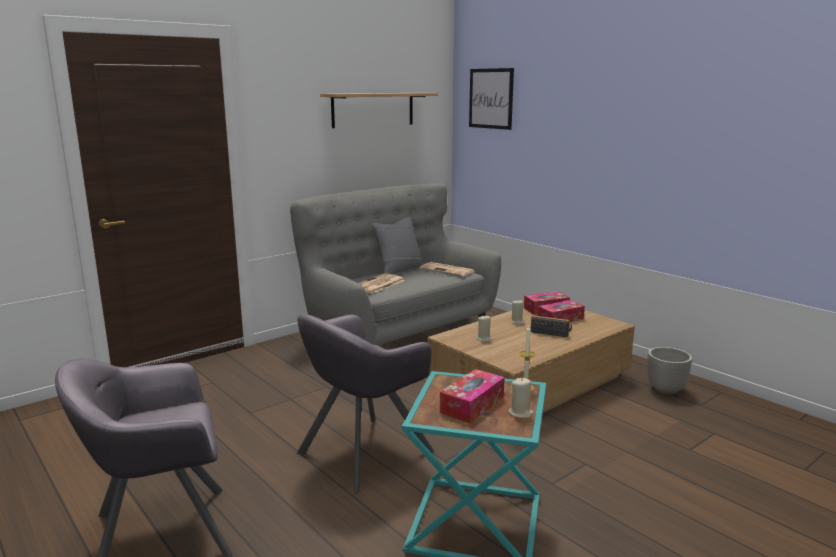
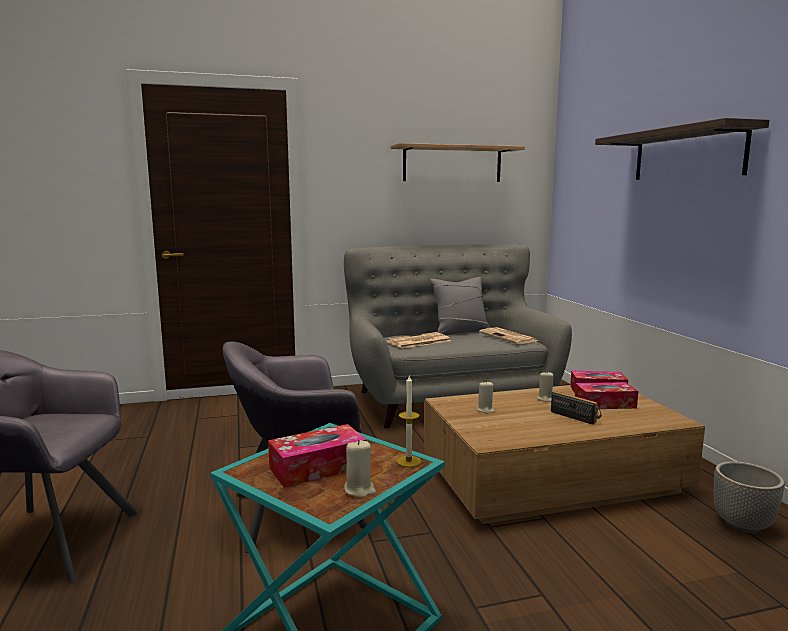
camera: 25 degrees right, 5 degrees down
(491, 98) = (586, 151): picture -> none
(592, 114) = (687, 154): none -> shelf

